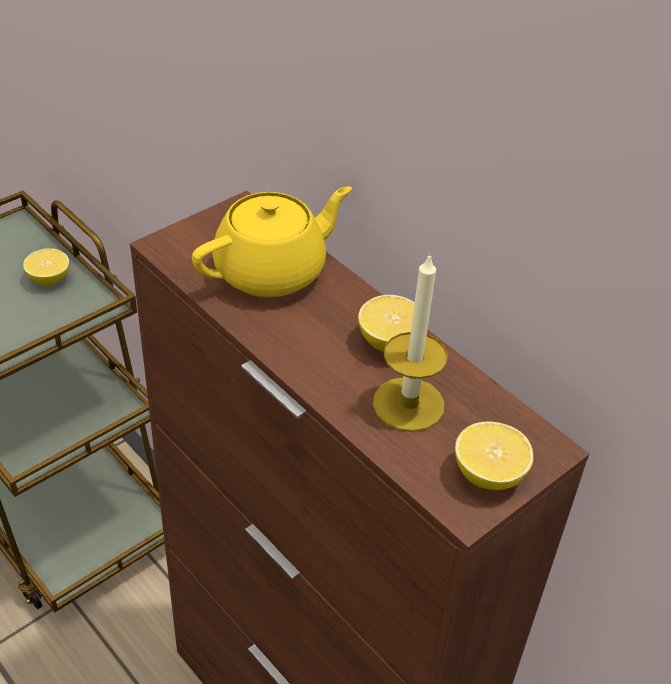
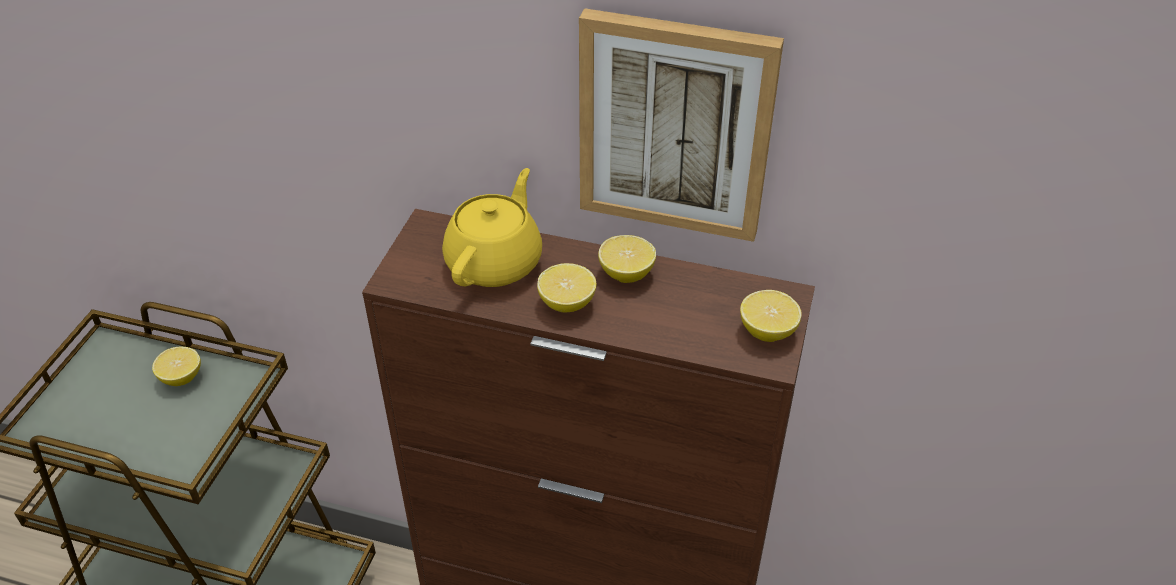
camera: 30 degrees left, 0 degrees up
(303, 342) = (567, 303): none -> lemon
(408, 404) = (677, 311): candle -> none
(486, 189) = (675, 125): none -> picture

